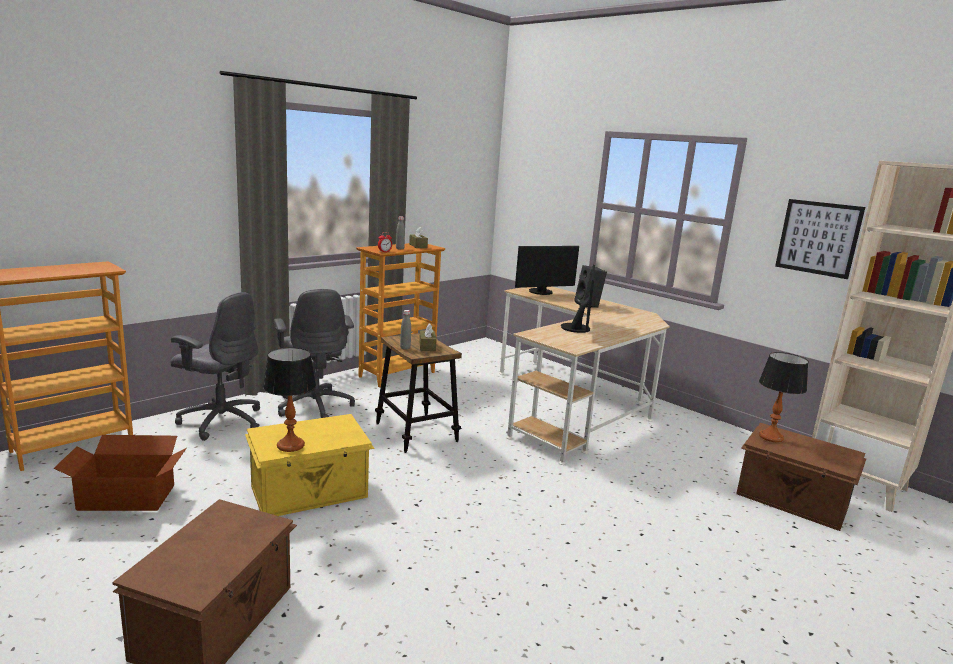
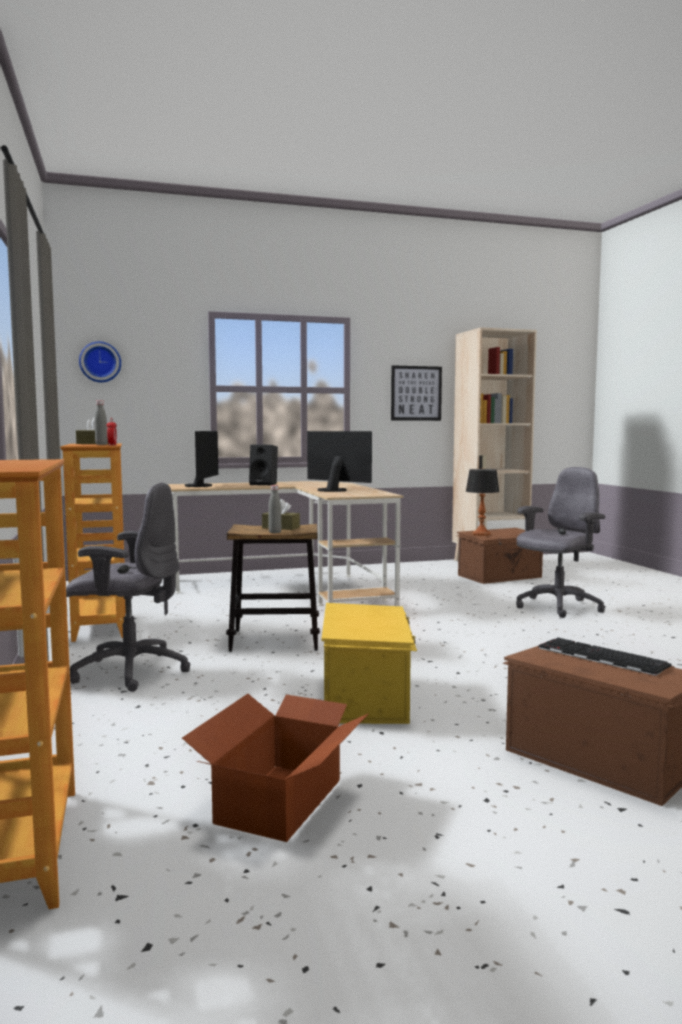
camera: 60 degrees left, 10 degrees down
(221, 421) = (91, 726): grey office chair -> grey office chair (557, 607)
(236, 544) = (600, 657): none -> keyboard
(291, 445) = (387, 627): table lamp -> none
(525, 174) = (100, 362): none -> wall clock

